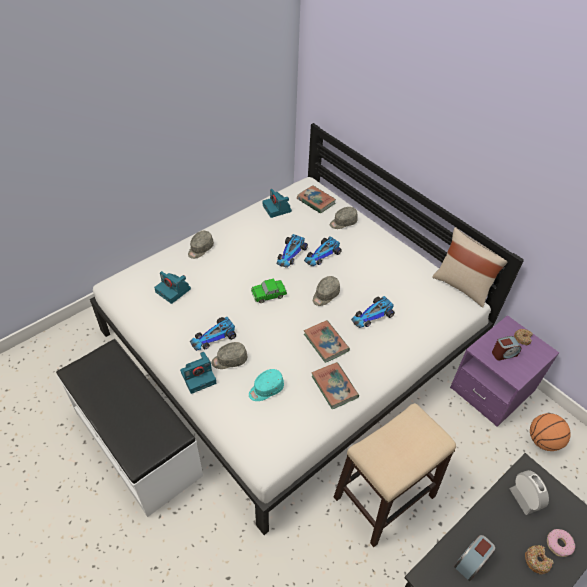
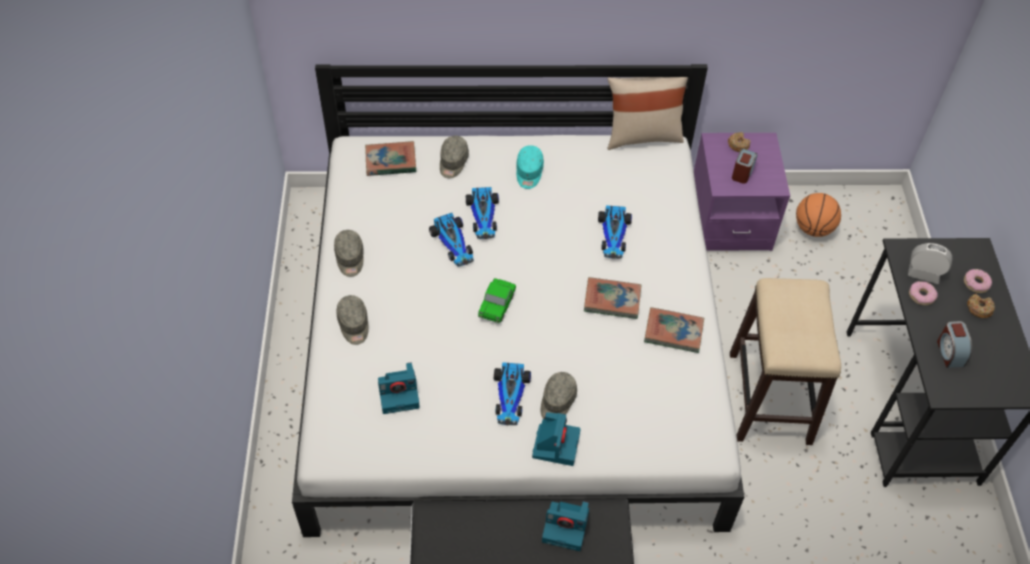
camera: 50 degrees left, 5 degrees up
(266, 389) = (625, 393): turquoise cap -> turquoise cap (529, 173)
(277, 209) = (363, 206): camera -> camera (566, 527)
(325, 295) = (548, 255): grey cap -> grey cap (350, 258)
(502, 509) = (921, 295): none -> donut

